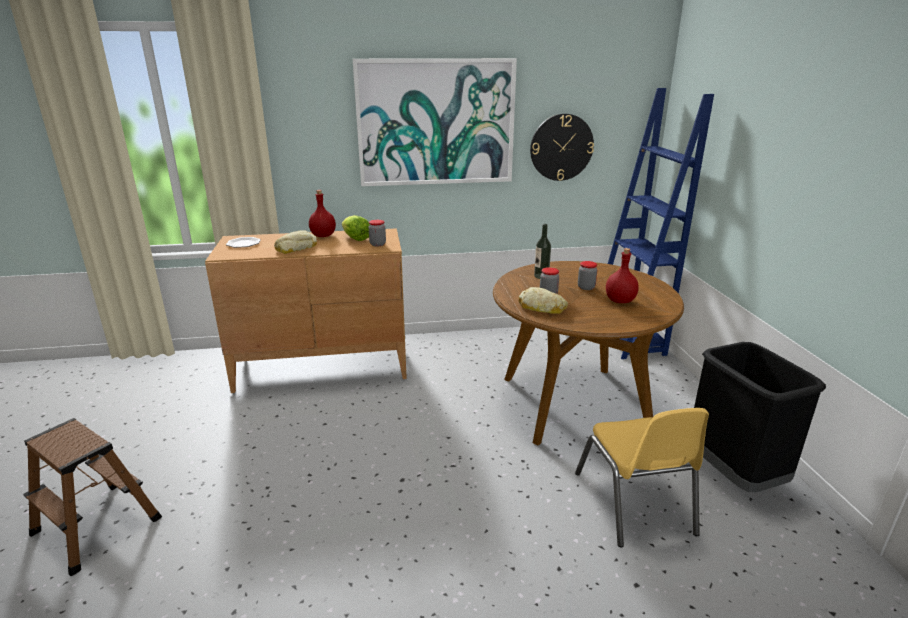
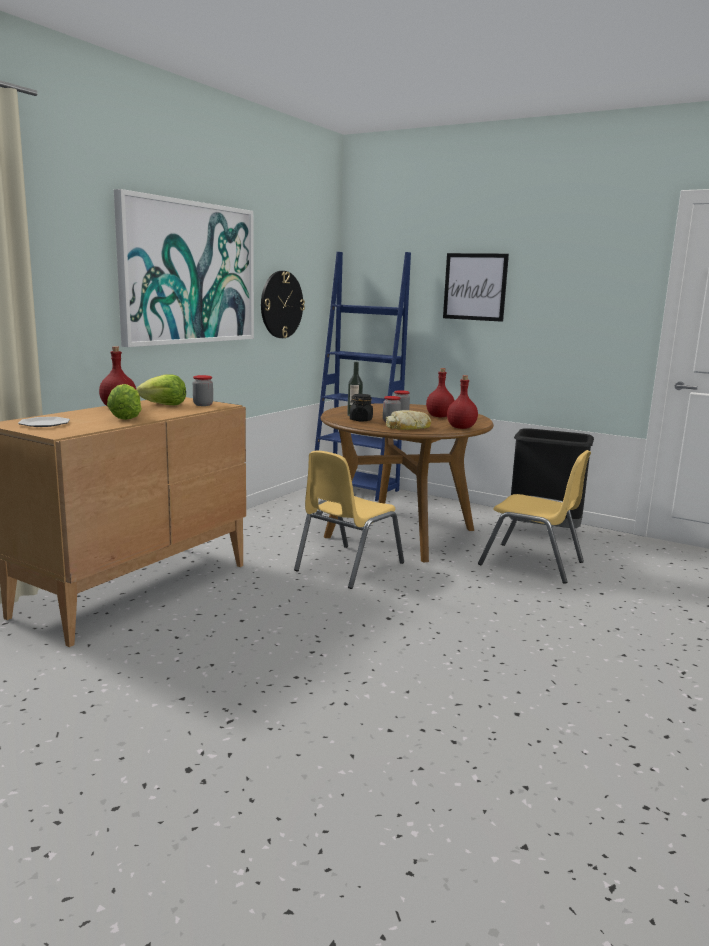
camera: 50 degrees left, 10 degrees down
(96, 525) = (187, 797): brown step ladder -> none
(296, 248) = (126, 417): bread -> lettuce
(467, 416) = (348, 566): none -> yellow chair
(528, 284) = (361, 420): none -> black jar
(593, 324) = (461, 428): none -> red bottle
(766, 145) = (475, 287): none -> picture

